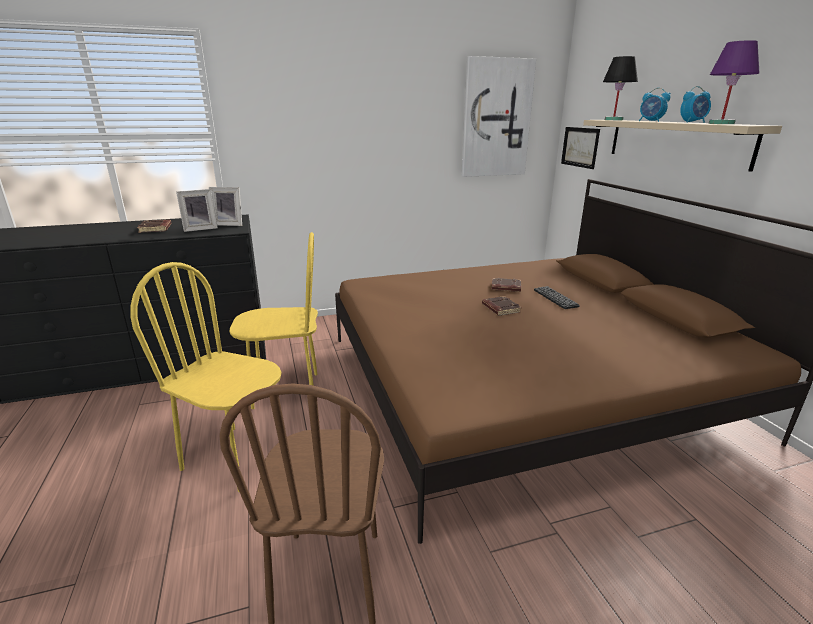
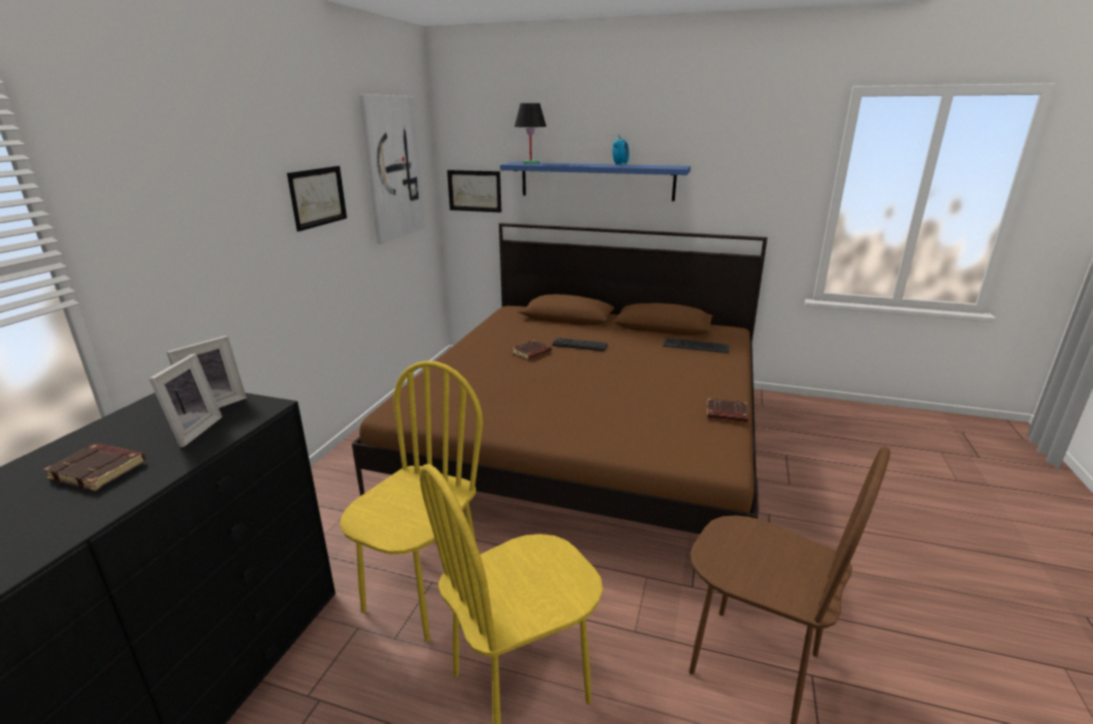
camera: 55 degrees left, 0 degrees up
(404, 130) = (318, 197): none -> picture
(500, 309) = (571, 372): brown book -> brown book (726, 414)
(650, 121) = (579, 165): alarm clock -> none
(668, 343) = (696, 346): none -> keyboard
(675, 142) = (596, 181): beige shelf -> blue shelf
(721, 123) = (651, 166): purple table lamp -> none

